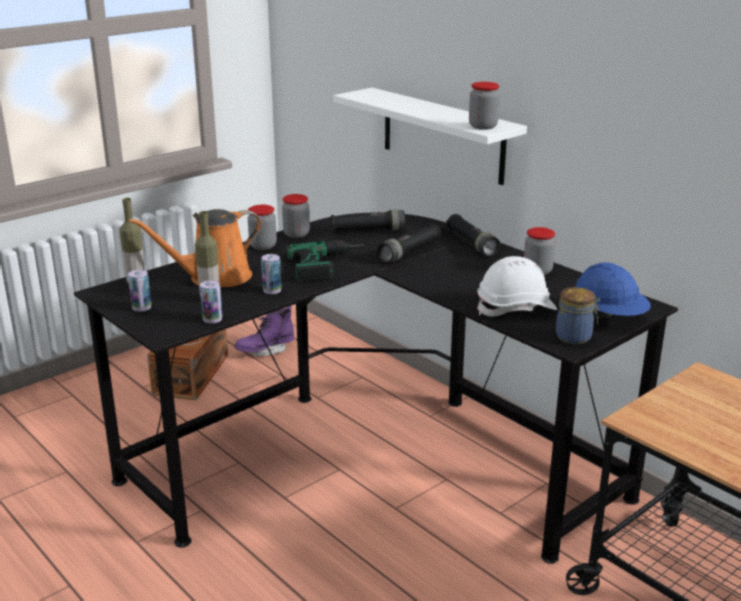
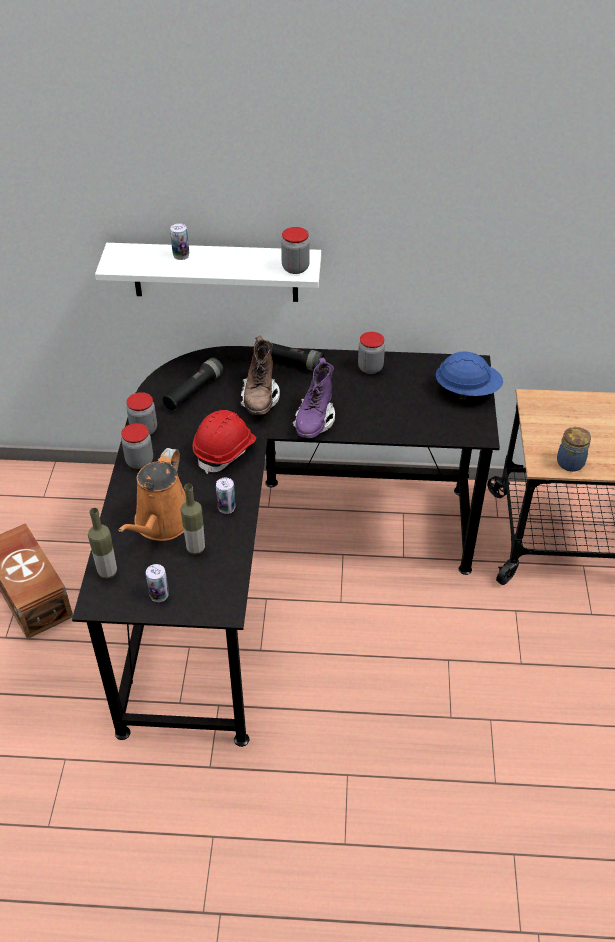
camera: 45 degrees left, 20 degrees up
(212, 319) = (232, 568): can -> can (181, 255)
(265, 350) = (61, 527): purple boot -> purple boot (314, 421)
(330, 265) = (225, 450): power drill -> red hard hat
(409, 252) = (260, 399): black flashlight -> brown boot
(516, 308) = (407, 417): white hard hat -> none
(575, 337) = (473, 423): jar -> jar (571, 462)

